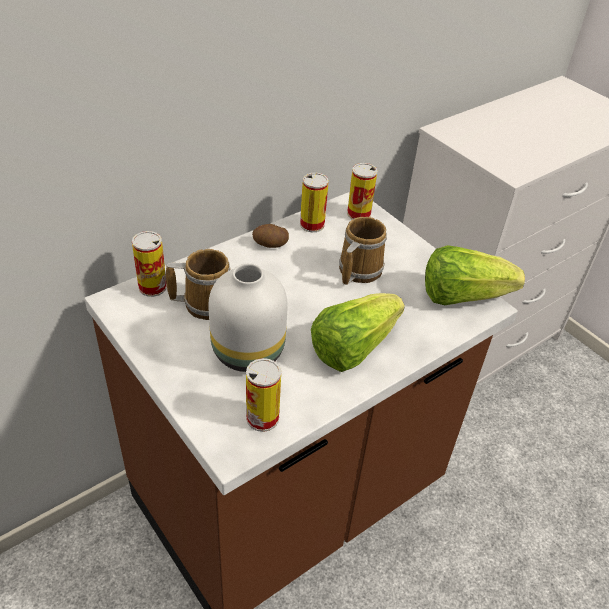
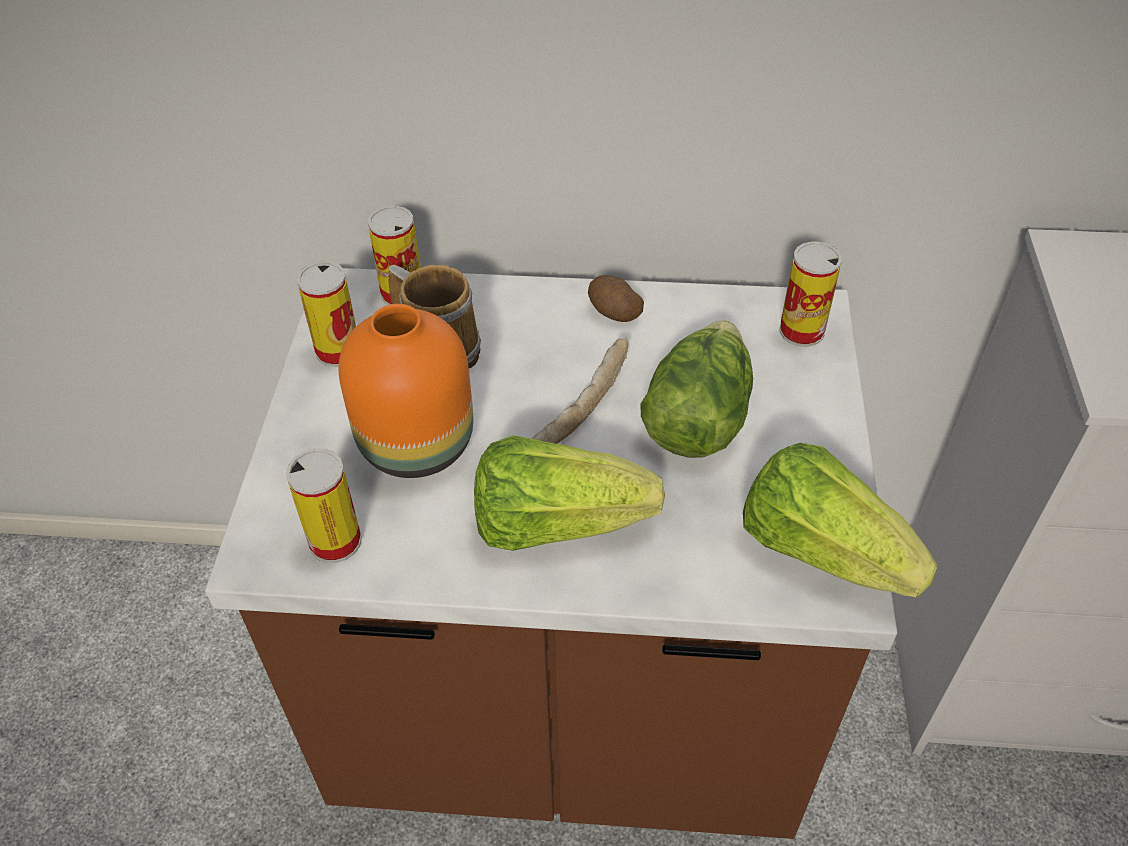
camera: 45 degrees right, 5 degrees up
(246, 351) = (415, 441): white vase -> orange vase
(304, 293) = (579, 407): none -> bread
(312, 224) = (708, 312): can -> can (338, 351)
(357, 270) = (697, 415): mug -> lettuce

